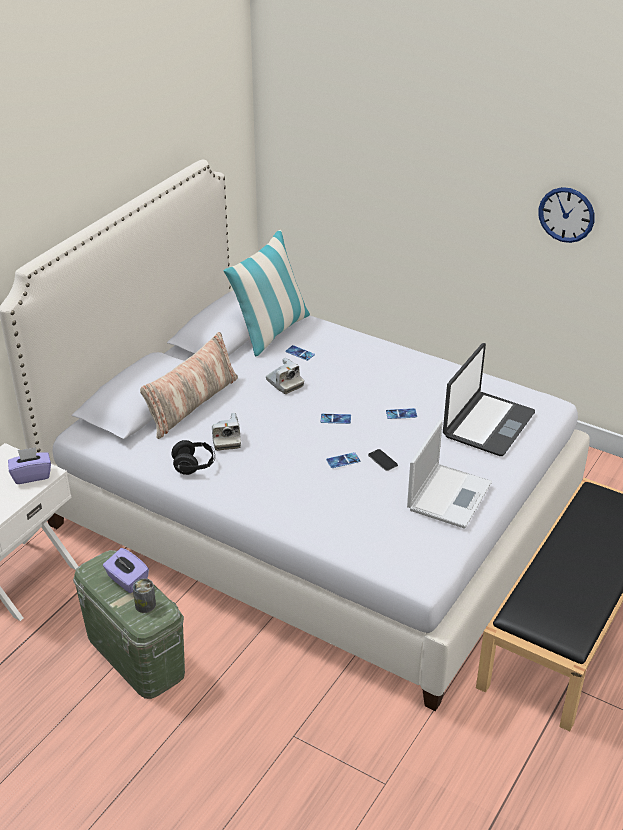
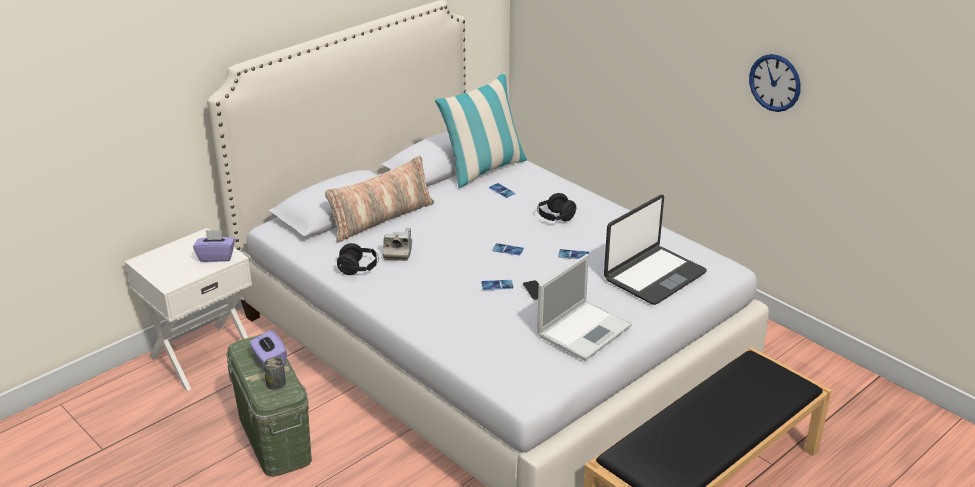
camera: 15 degrees right, 5 degrees down
(284, 383) = (475, 214): camera -> none
(366, 376) = (555, 218): none -> black headphones

